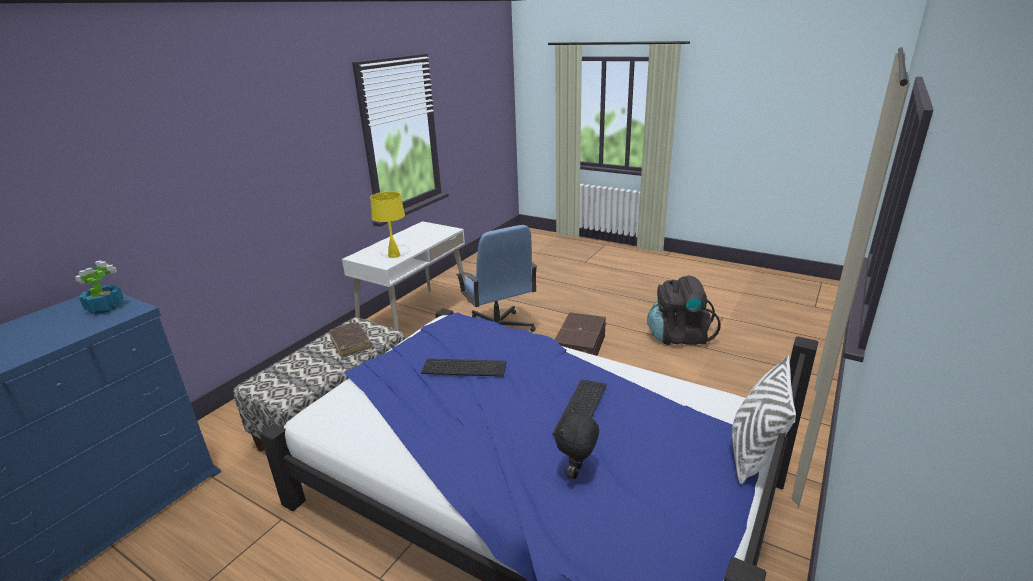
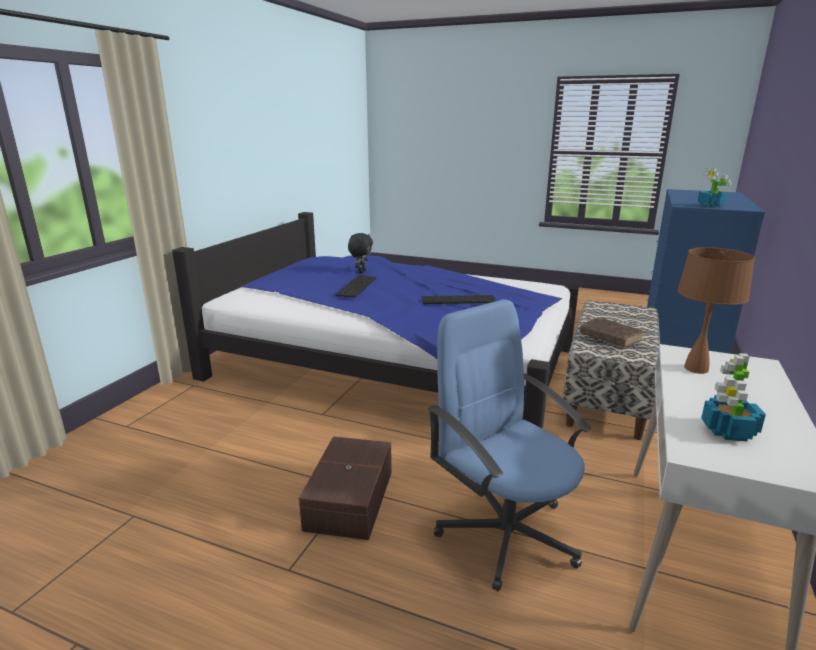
camera: 170 degrees right, 5 degrees down
(394, 255) = (695, 368): yellow table lamp -> brown table lamp
(427, 234) = (728, 431): none -> potted plant
(679, 336) = (162, 539): black backpack -> none
(753, 453) = (251, 281): white pillow -> none

